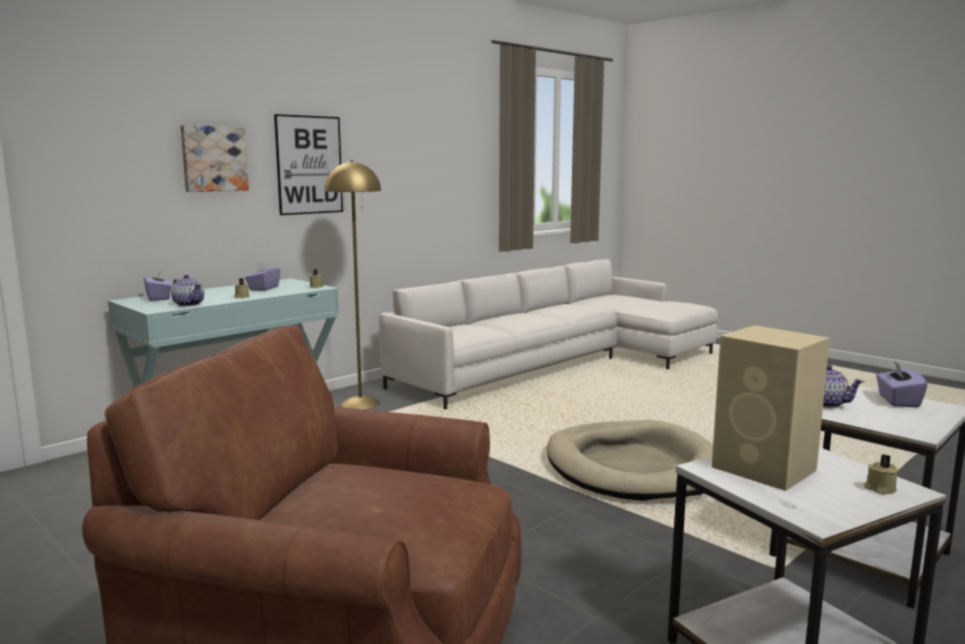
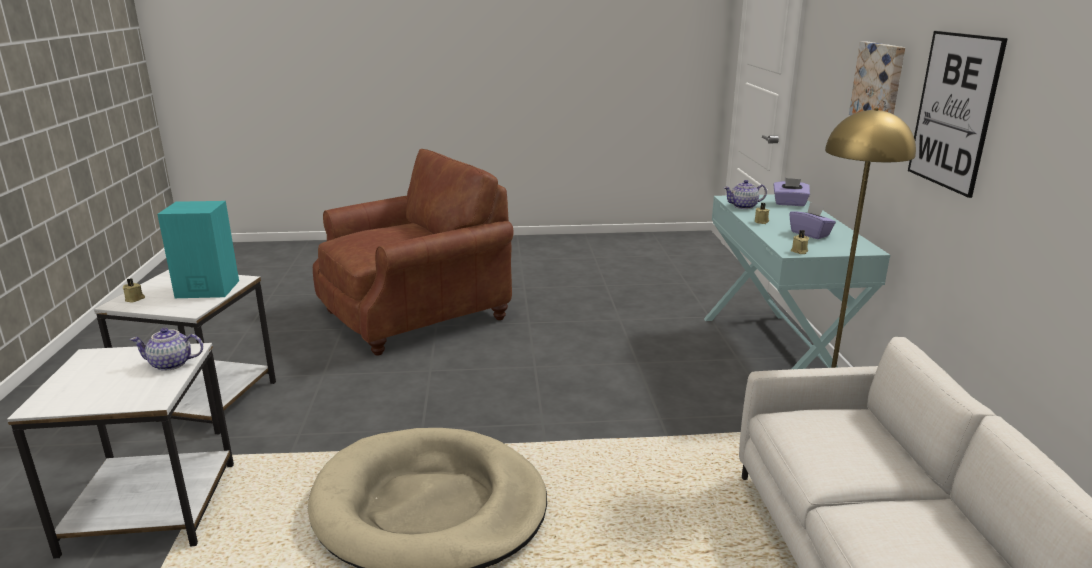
camera: 130 degrees right, 10 degrees up
(766, 469) = (206, 289): beige speaker -> turquoise speaker
(897, 401) = (92, 397): purple tissue box -> none

